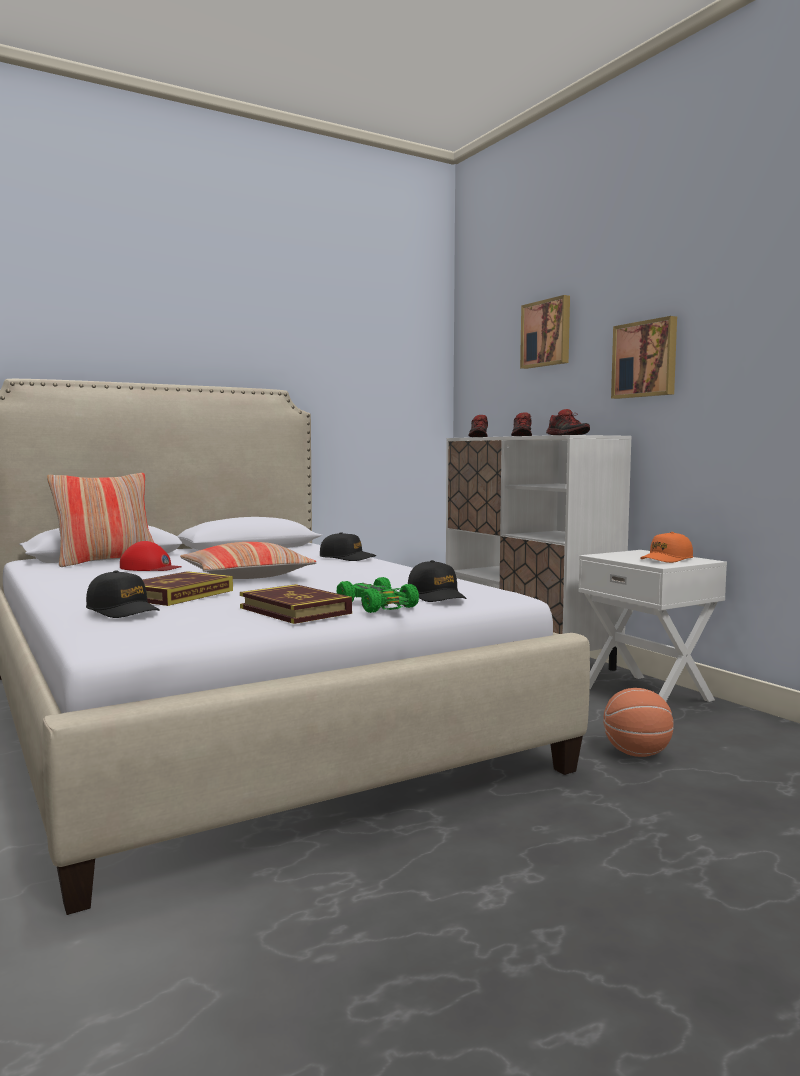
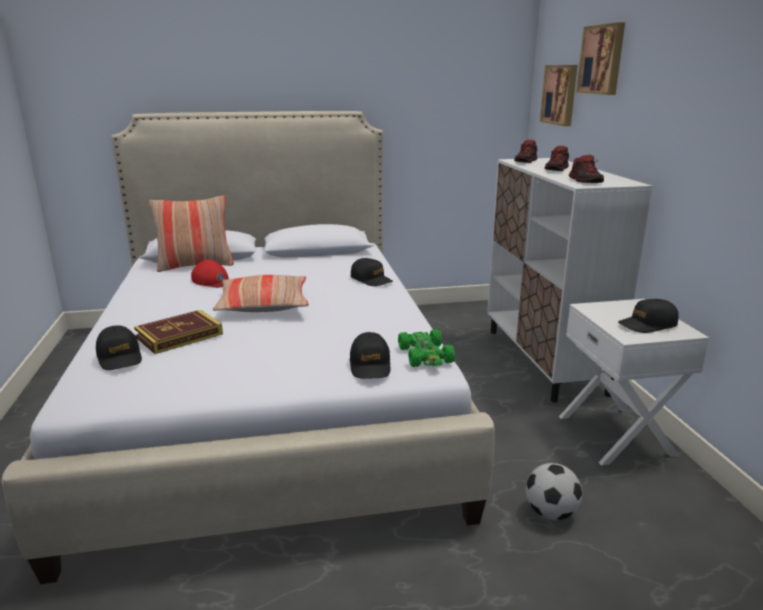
camera: 20 degrees right, 15 degrees up
(295, 610) = (238, 374): book -> none
(378, 606) = (307, 376): green toy car -> green toy car (426, 356)
(637, 753) = (550, 513): basketball -> football
(645, 359) = (678, 107): picture -> picture (560, 95)
(666, 559) = (647, 325): orange cap -> black cap

